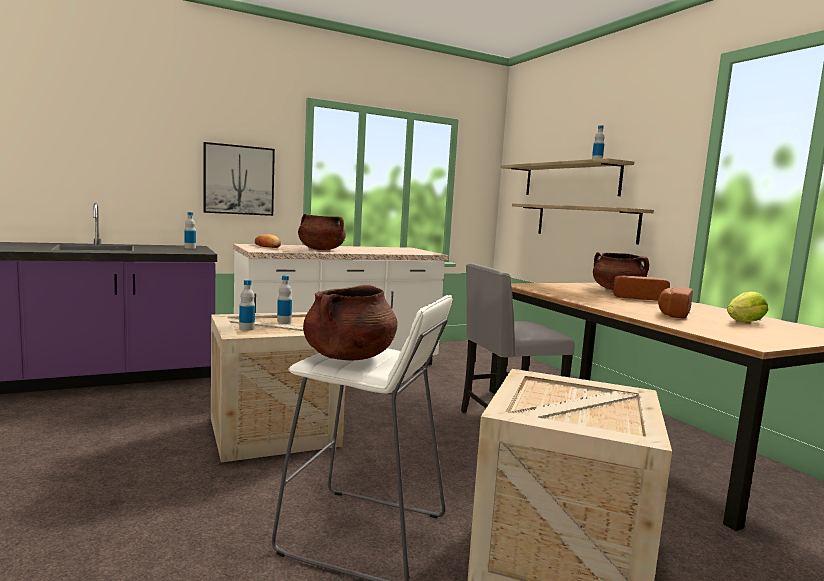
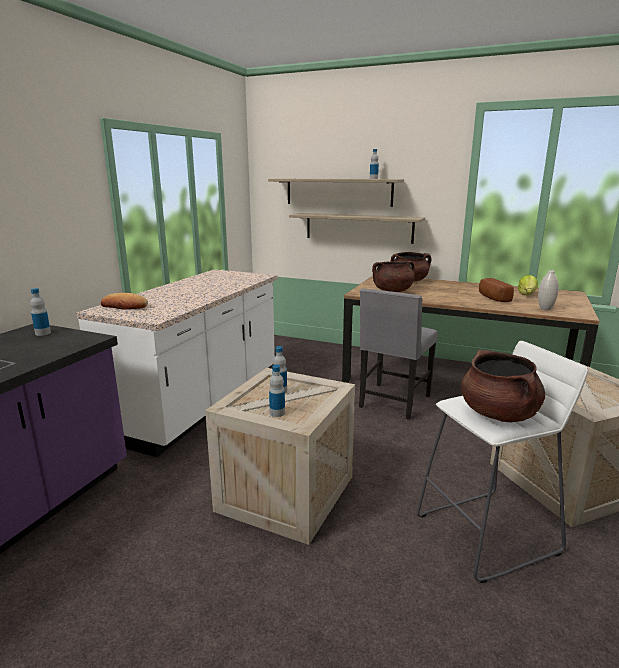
camera: 40 degrees left, 10 degrees up
(239, 180) = (52, 231): picture -> none
(321, 249) = (184, 297): brown cooking pot -> brown cooking pot (392, 291)
(637, 298) = (438, 286): bread -> none
(715, 331) = (545, 309): none -> white vase

